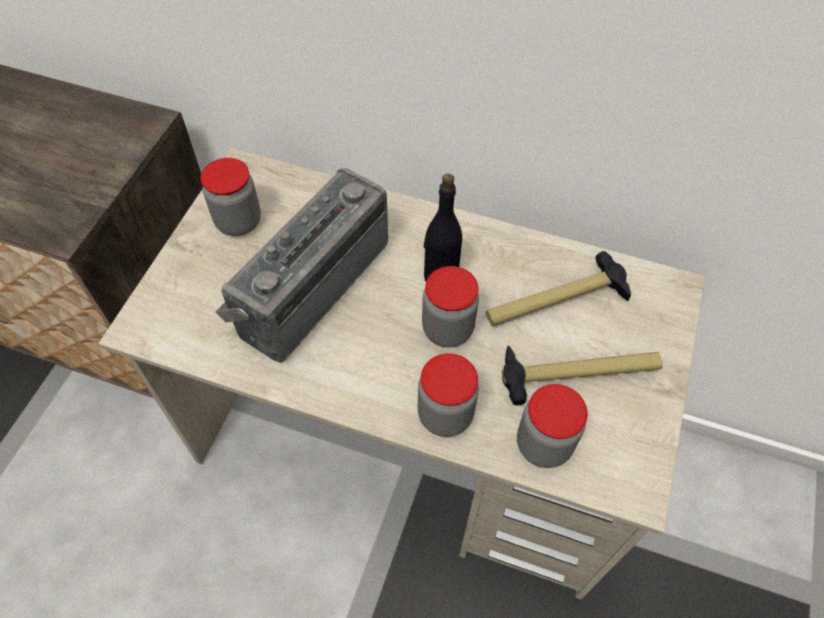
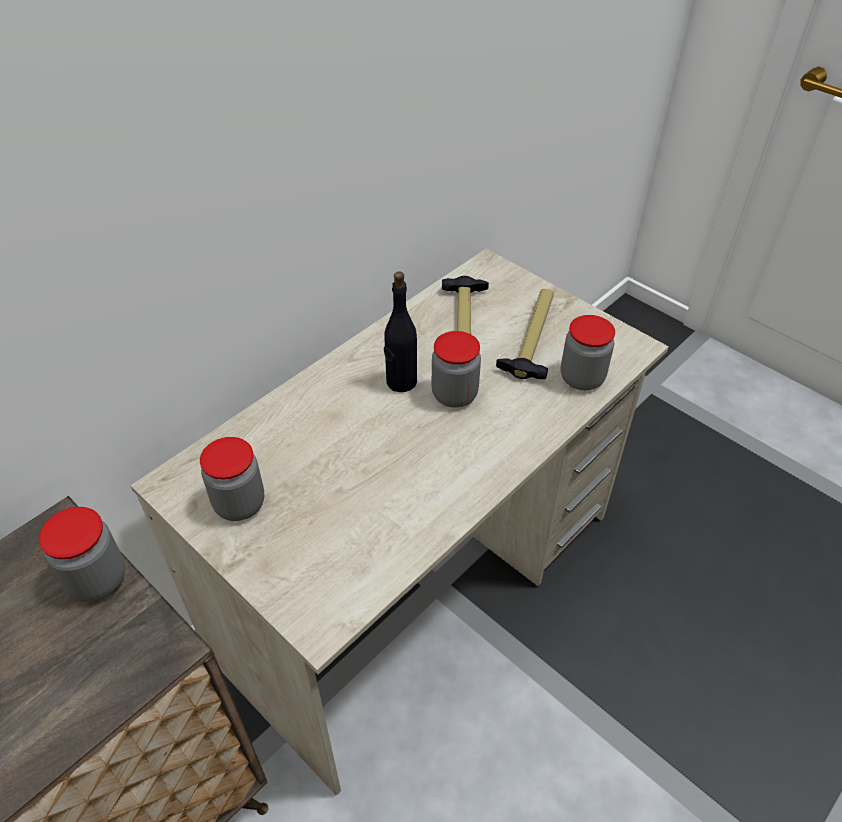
camera: 65 degrees left, 10 degrees down
(309, 284) = (353, 471): radio -> none
(445, 415) = (532, 423): jar -> jar (98, 579)

